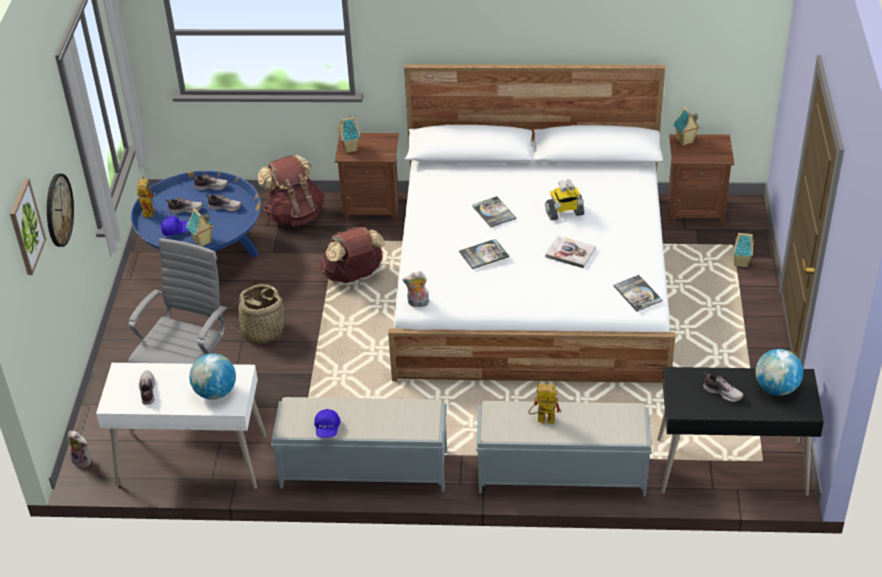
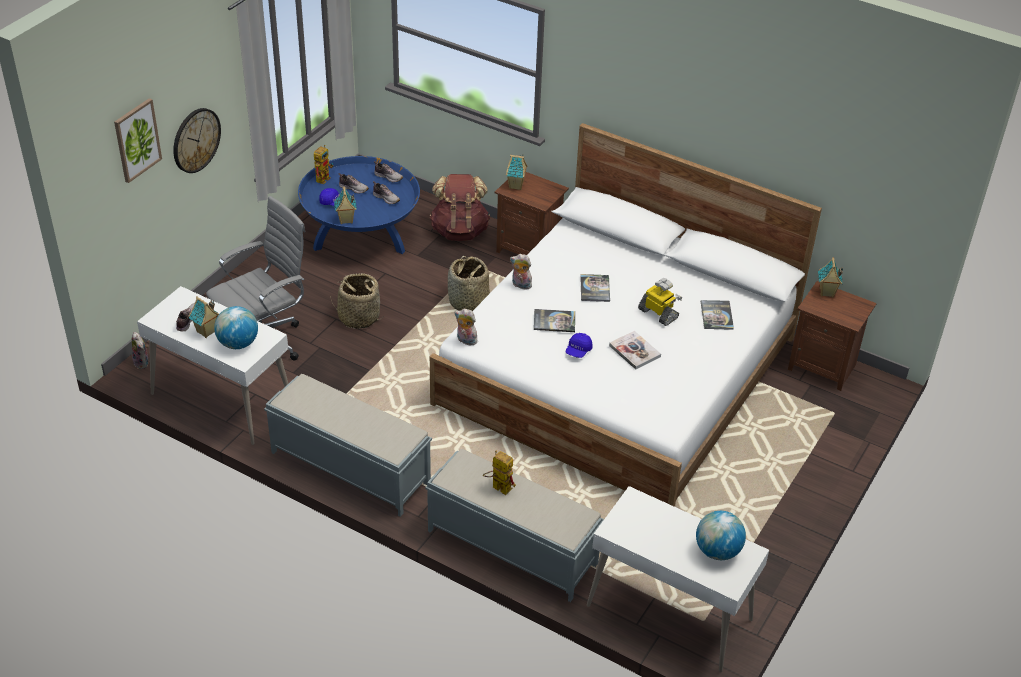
camera: 25 degrees right, 0 degrees up
(327, 429) = (315, 415): blue cap -> blue cap (578, 350)
(353, 276) = (468, 302): brown backpack -> basket
(426, 235) = (520, 285): none -> plush toy
(564, 213) = (658, 313): toy robot -> toy robot turned 150 degrees counterclockwise
(637, 294) = (666, 412): book -> book (716, 315)
(722, 392) = (663, 532): shoe -> none
(731, 467) = (669, 613): black desk -> white desk
(742, 263) = (830, 433): toy house -> toy house (207, 332)

